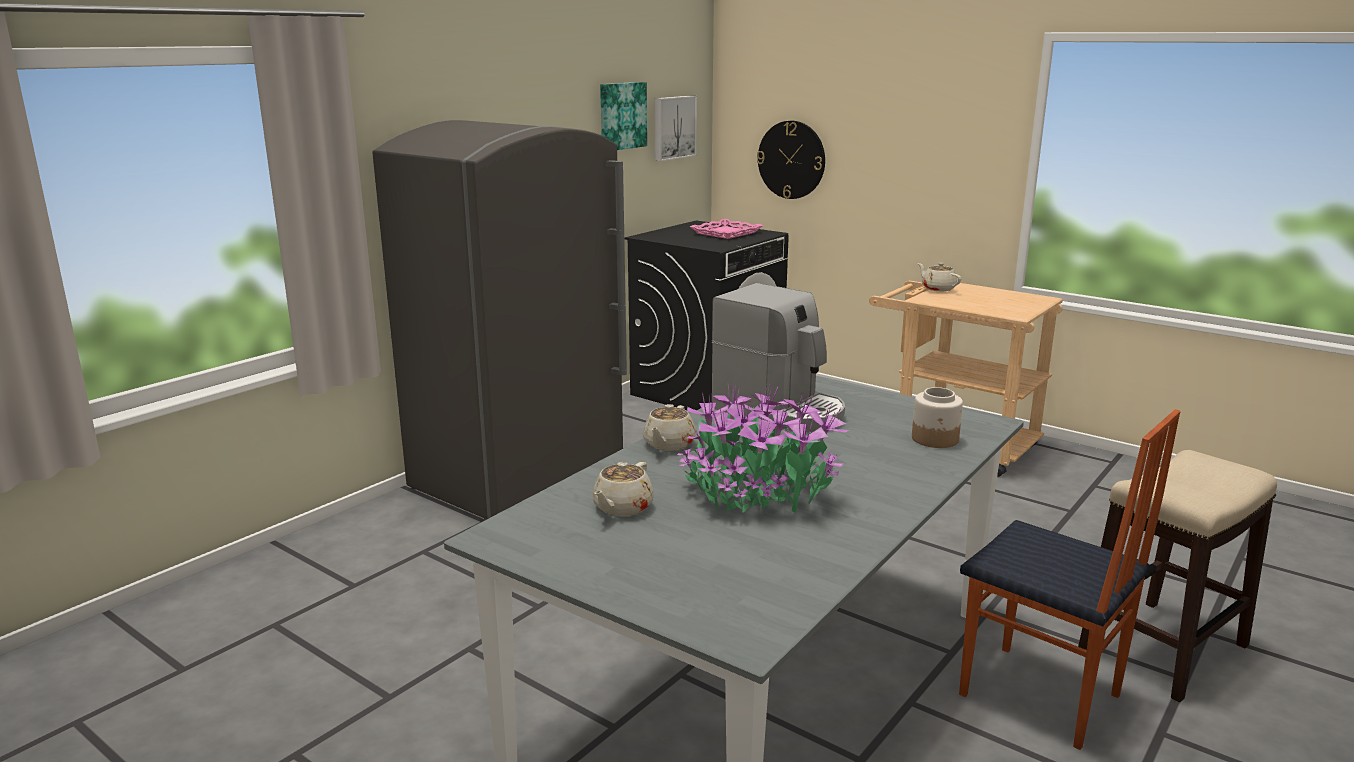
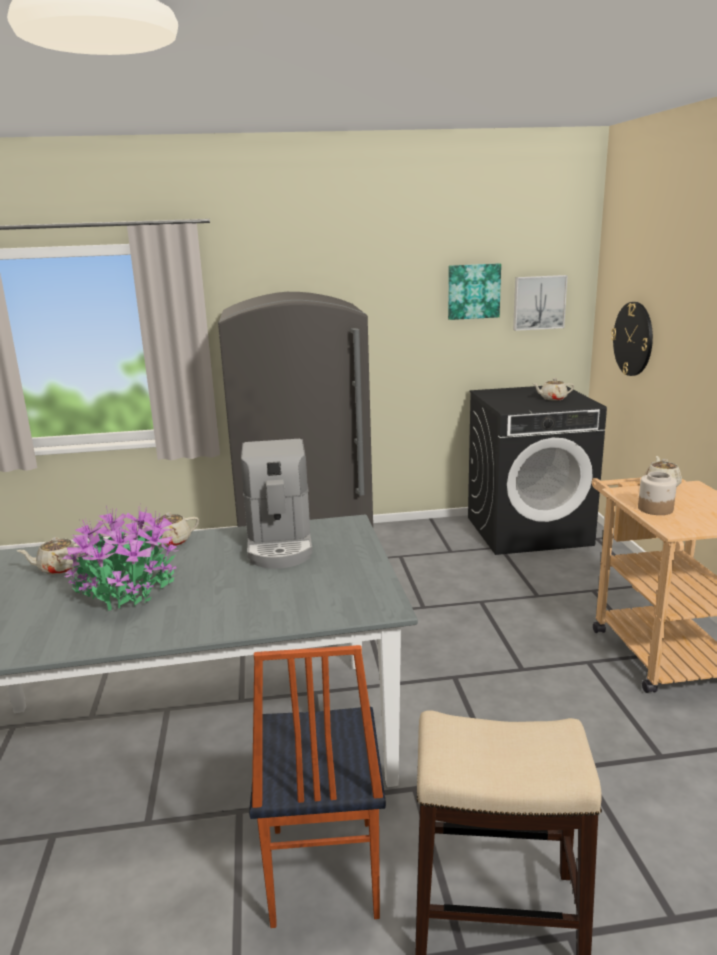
camera: 45 degrees right, 0 degrees up
(726, 233) = (552, 398): pink tray -> beige teapot
(935, 439) = (312, 604): jar -> jar (655, 509)

